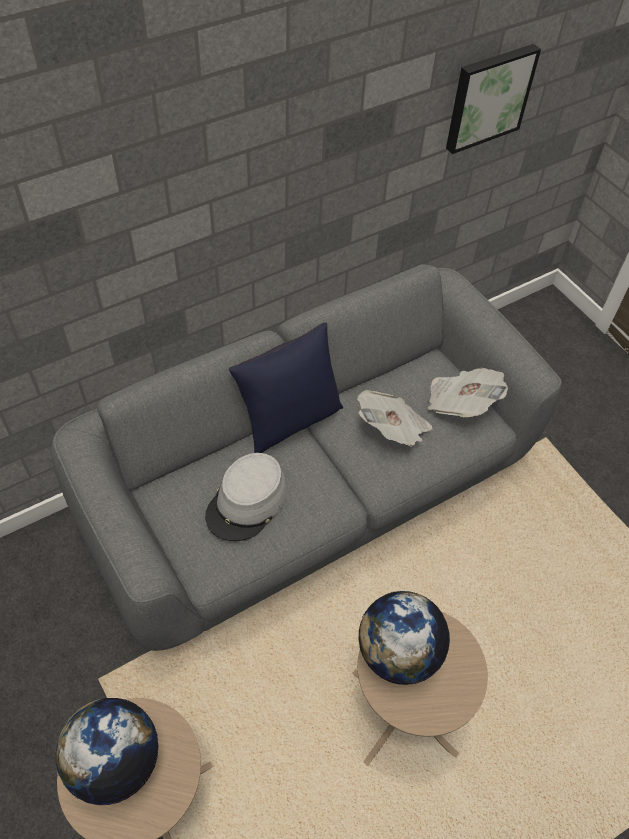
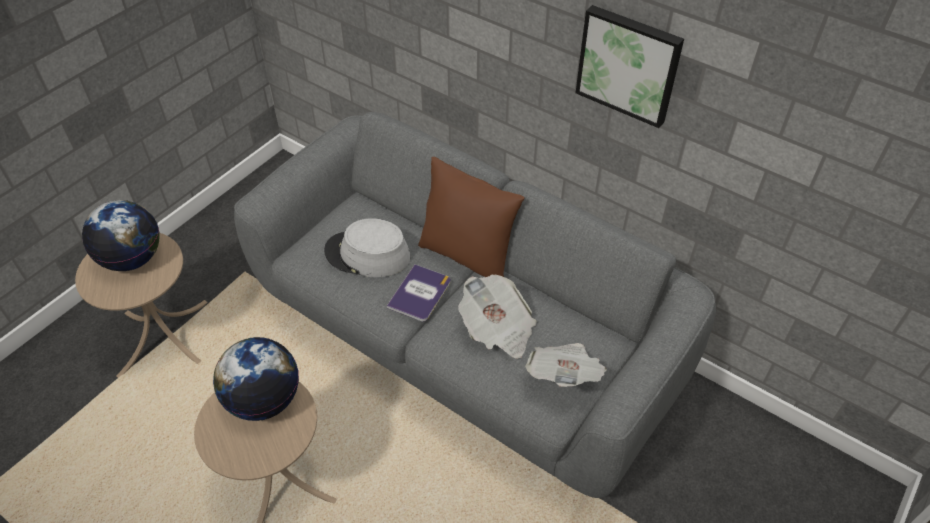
camera: 70 degrees right, 5 degrees down
(289, 421) = (467, 255): blue pillow -> brown pillow
(321, 475) = (420, 294): none -> book
(488, 97) = (822, 144): picture -> picture (629, 64)

